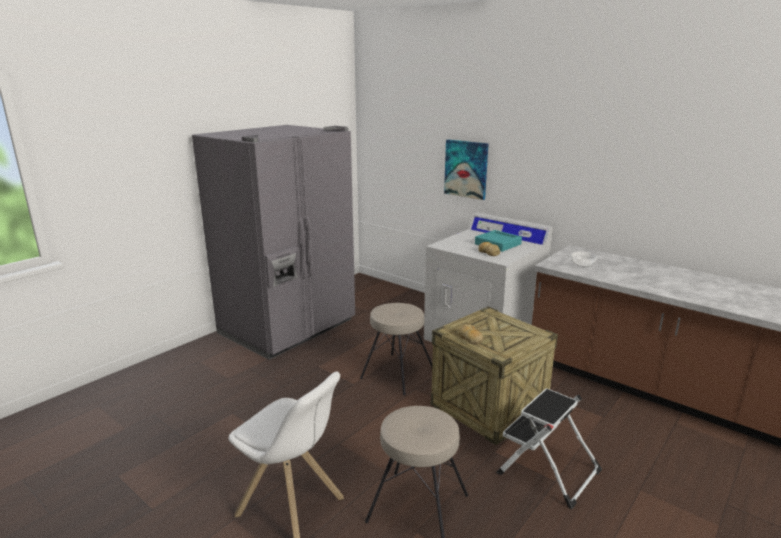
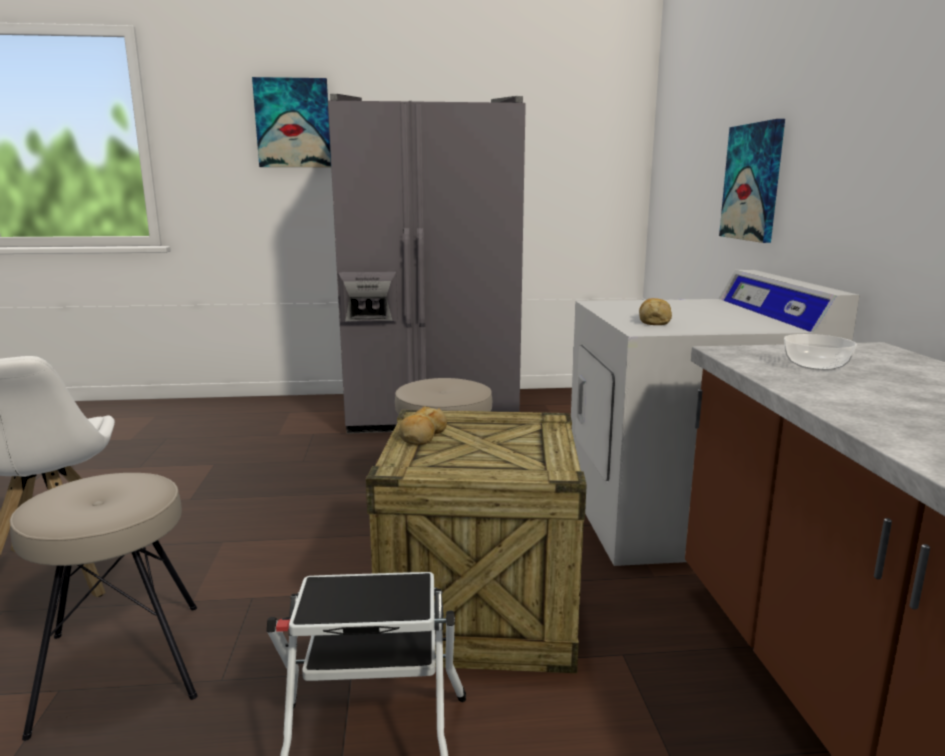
camera: 45 degrees right, 5 degrees down
(154, 143) = (293, 123): none -> picture
(498, 244) = (710, 317): turquoise tray -> none

